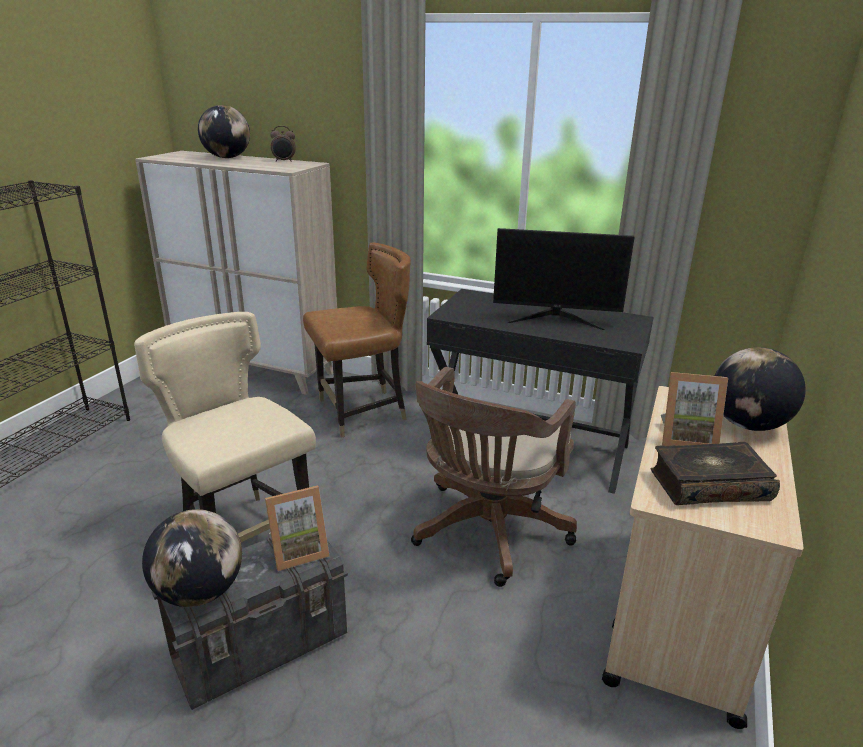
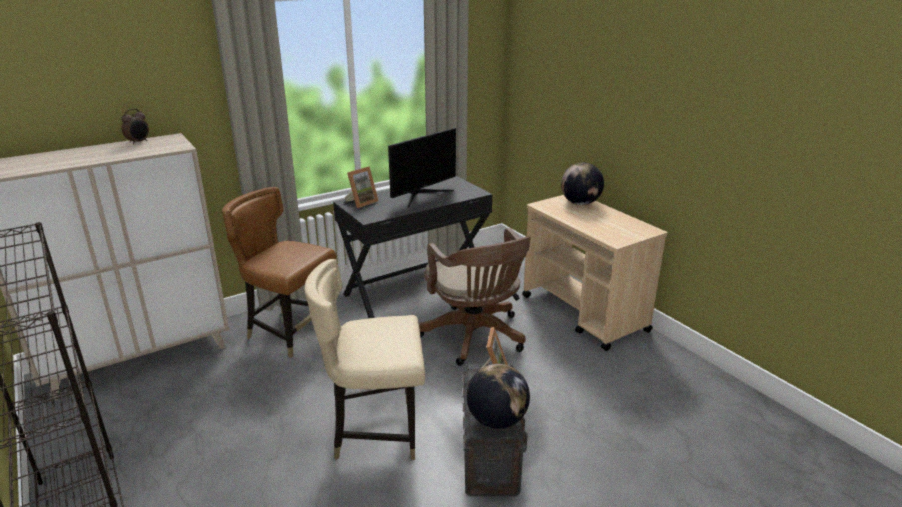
camera: 55 degrees left, 0 degrees up
(227, 157) = (66, 154): globe -> none
(362, 412) = (290, 332): brown chair -> brown chair turned 75 degrees counterclockwise
(686, 439) = (578, 218): picture frame -> picture frame (361, 202)
(708, 485) = (615, 229): book -> none

